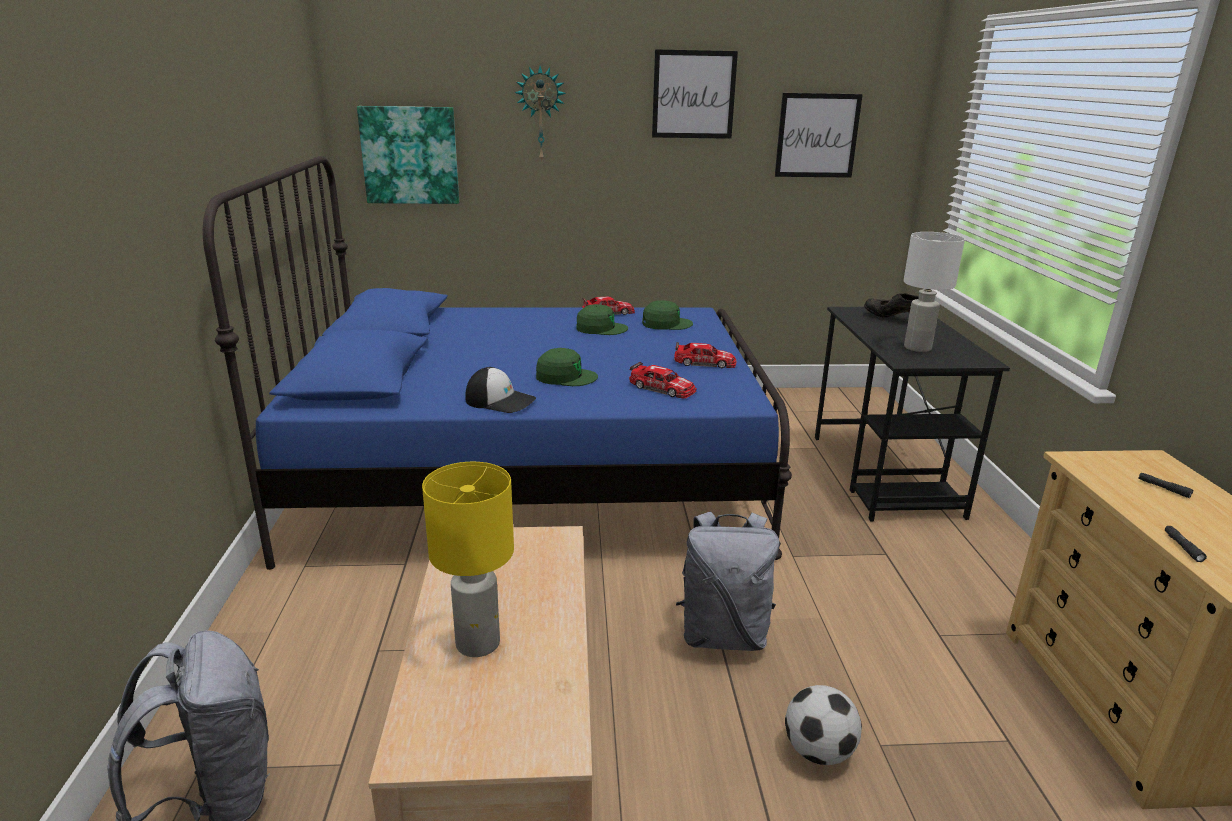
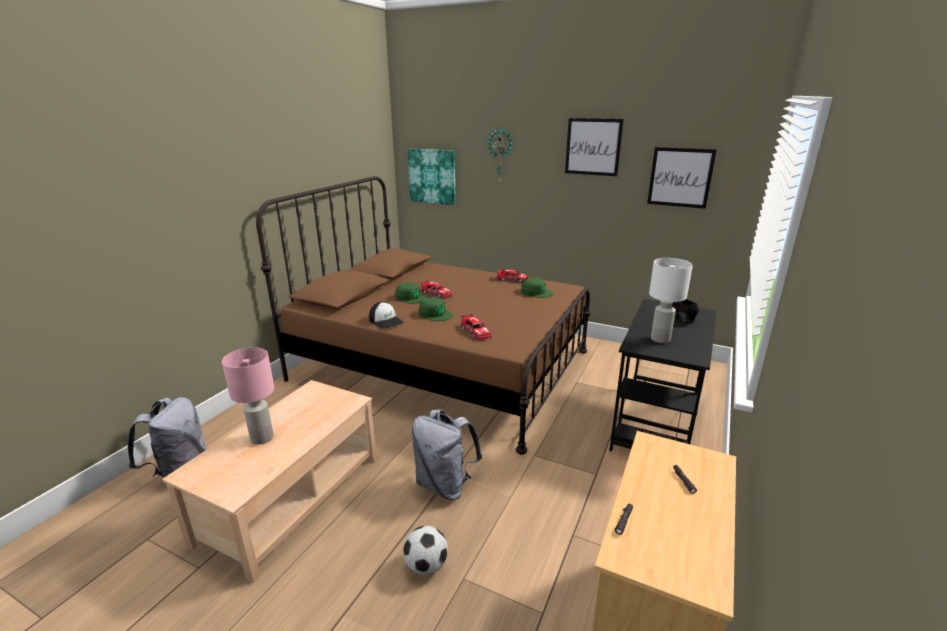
camera: 30 degrees right, 0 degrees up
(479, 643) = (262, 438): yellow table lamp -> pink table lamp
(532, 472) = (441, 365): blue bed -> brown bed
(601, 328) = (494, 289): green cap -> green cap (410, 297)
(704, 363) = (523, 321): toy car -> toy car (436, 293)

